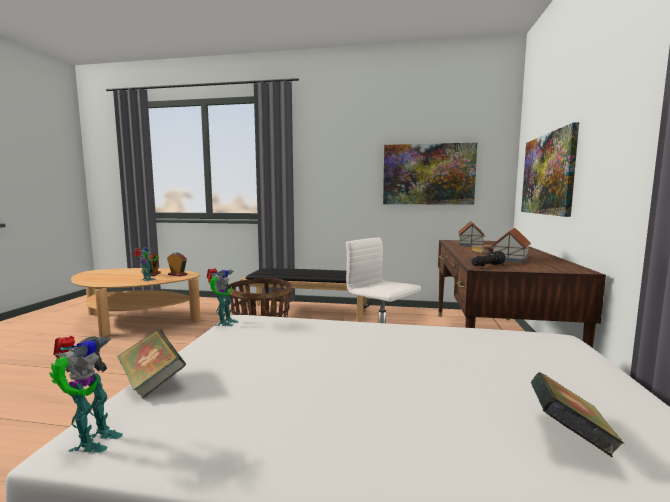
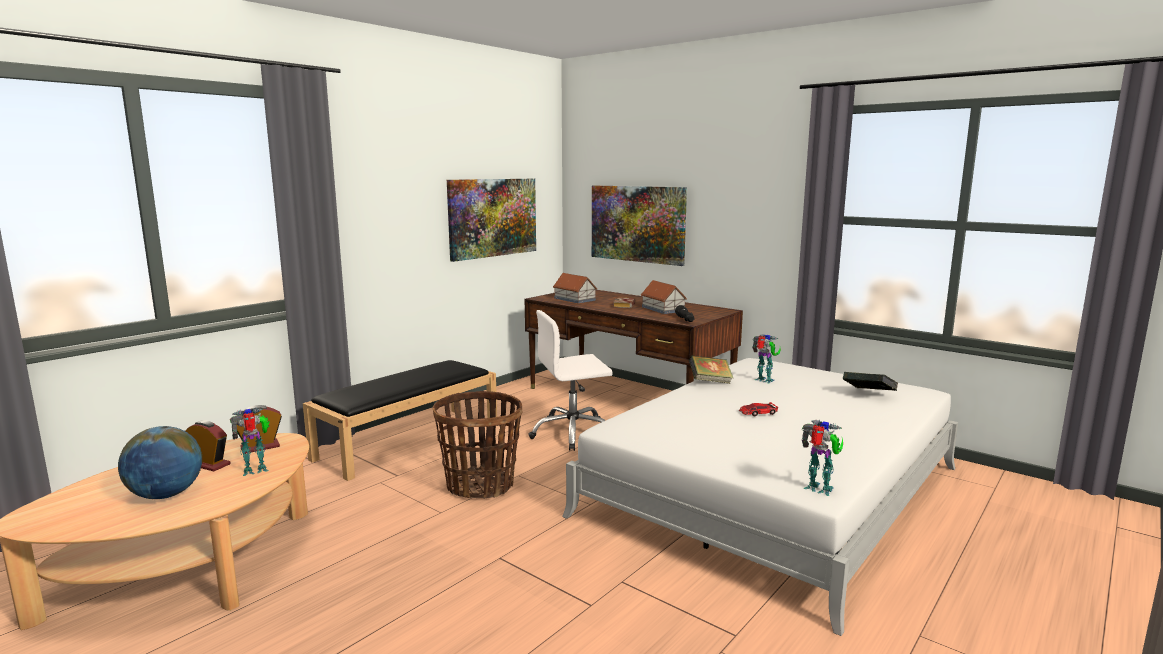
camera: 60 degrees left, 5 degrees up
(116, 277) = (166, 495): none -> globe
(152, 381) = (739, 471): book -> book (710, 381)
(224, 323) = (615, 437): toy robot -> toy robot (764, 381)
(348, 363) = (758, 413): none -> toy car

